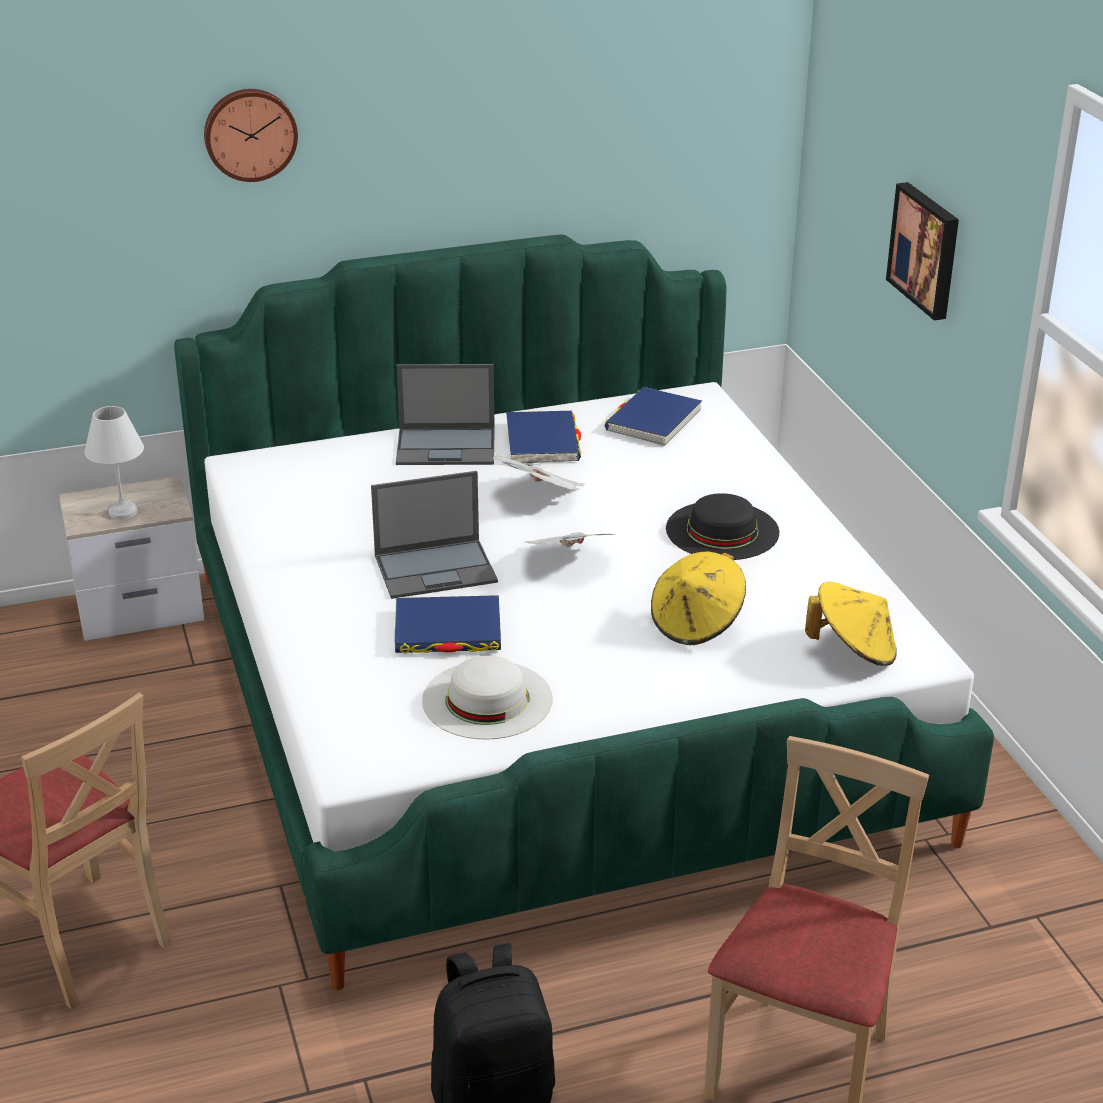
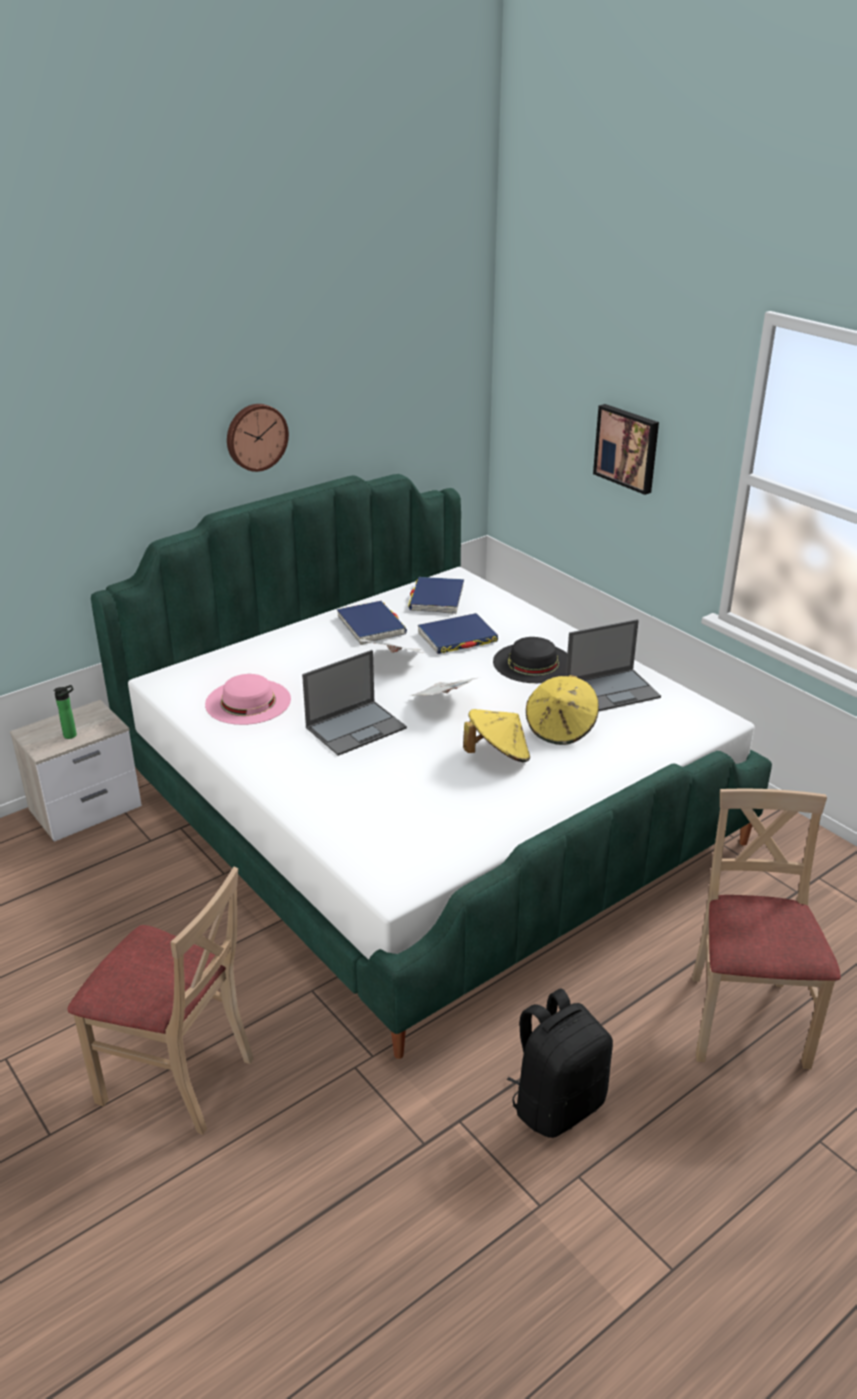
camera: 20 degrees left, 0 degrees up
(124, 512) = (72, 735): white table lamp -> bottle
(250, 134) = (133, 423): wall clock -> wall clock (255, 436)
(327, 510) = (248, 701): none -> pink hat
(447, 447) = (306, 641): laptop -> laptop (613, 690)
(447, 630) = (394, 770): blue book -> blue book (457, 637)
(487, 699) = (456, 813): white hat -> none
(853, 650) = (672, 725): yellow hat -> yellow hat (498, 755)

